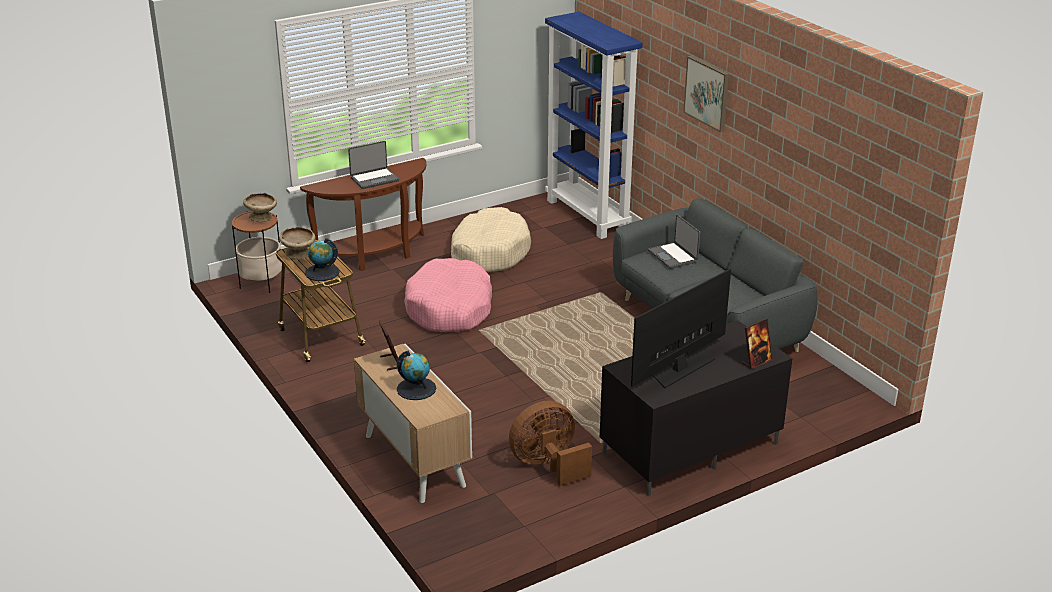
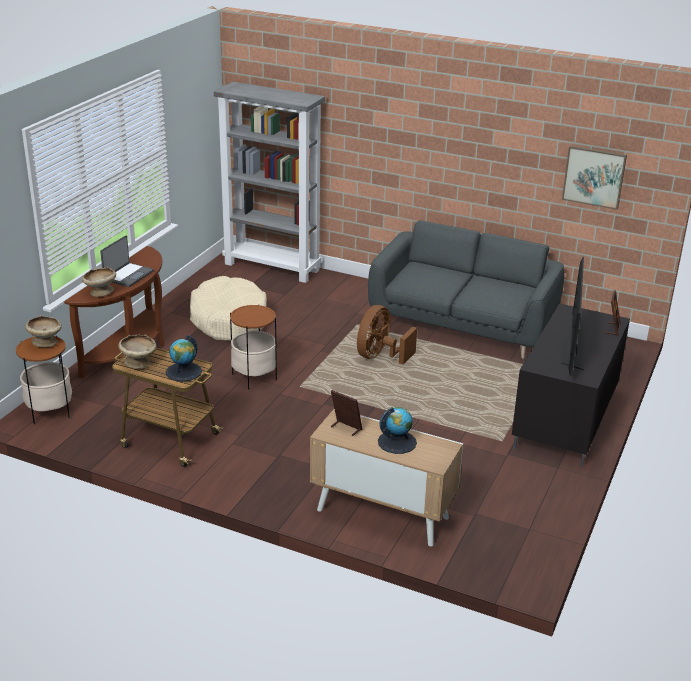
camera: 35 degrees left, 0 degrees up
(334, 187) = (100, 293): none -> beige bowl
(450, 309) = (254, 377): pink dog bed -> side table
(548, 465) = (487, 474): brown fan -> brown fan (380, 356)
(588, 215) = (272, 267): blue bookcase -> grey bookcase
(673, 256) = (424, 274): laptop -> none
(707, 93) = (411, 127): picture -> picture (594, 177)

